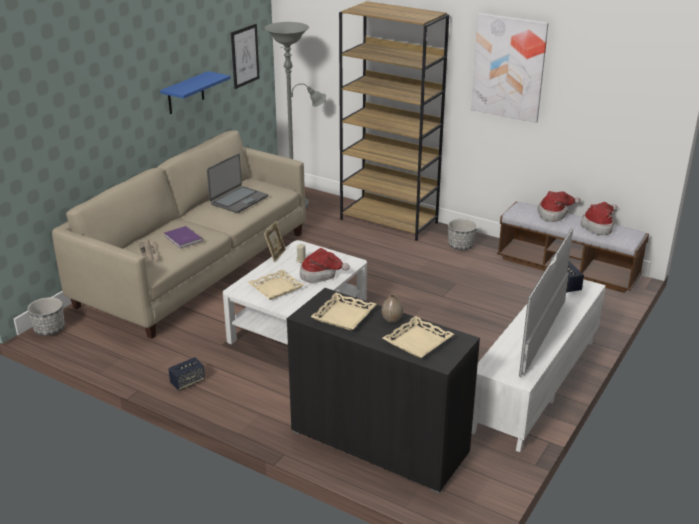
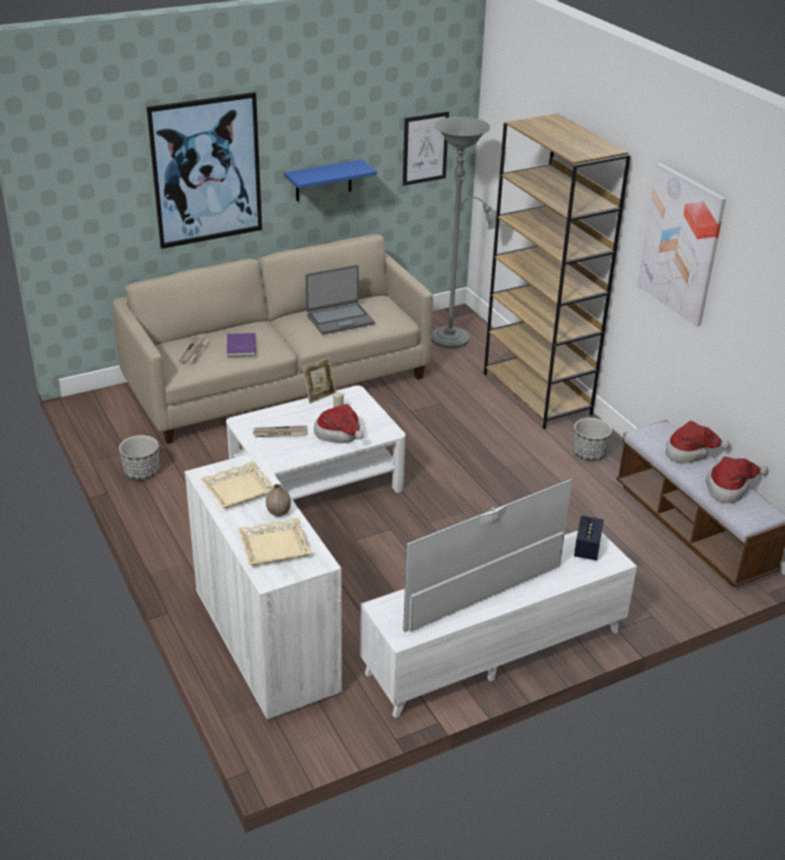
camera: 30 degrees right, 5 degrees up
(49, 329) = (92, 400): planter -> planter (142, 472)
(107, 97) = (206, 170): none -> picture
(187, 382) = (155, 502): speaker -> none
(276, 288) = (280, 433): beige tray -> newspaper
(379, 442) = (266, 641): black cabinet -> white cabinet

